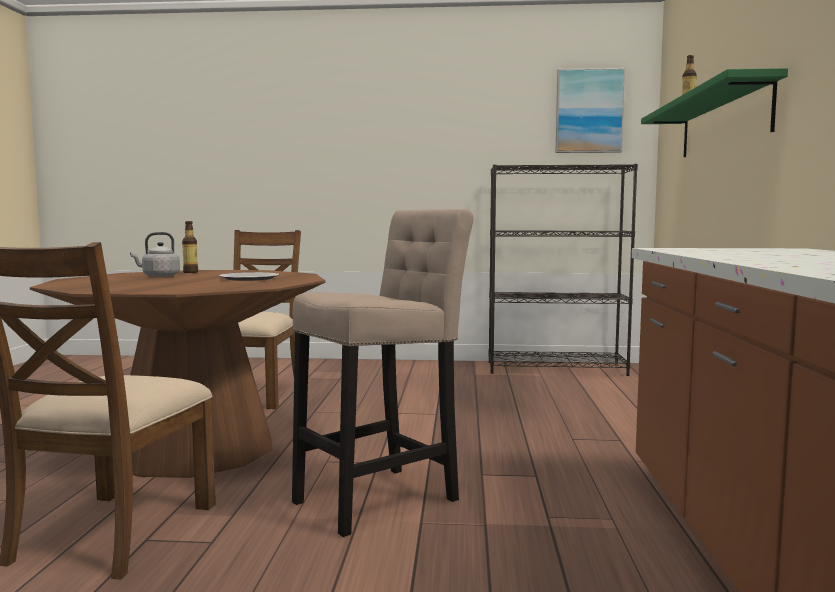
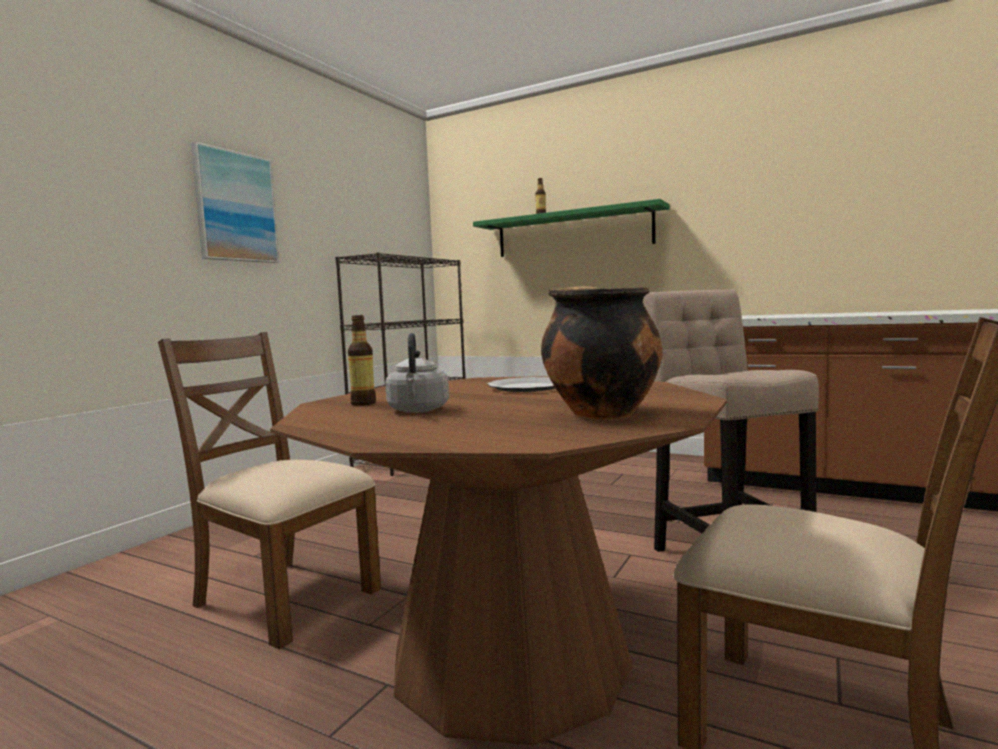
camera: 65 degrees left, 0 degrees up
(127, 286) = (599, 414): none -> cooking pot
(589, 111) = (394, 207): picture -> picture (235, 207)

